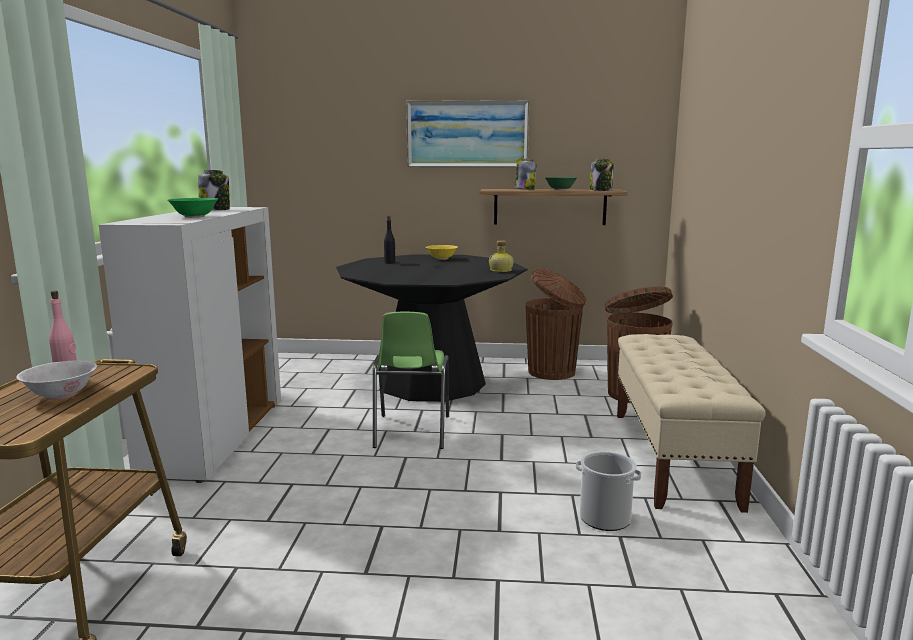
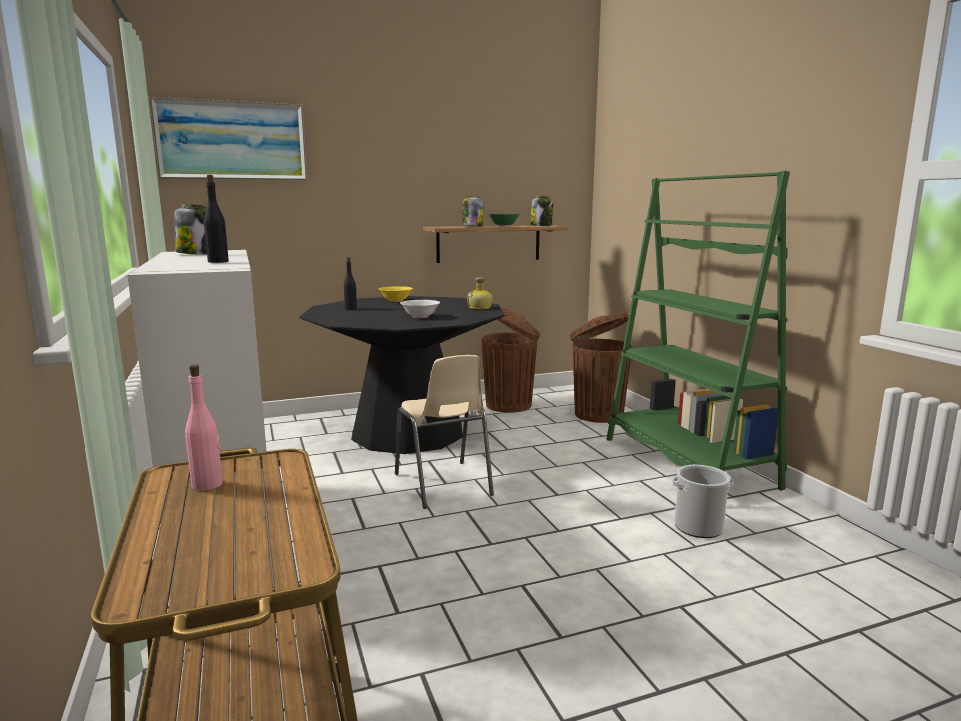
camera: 25 degrees left, 0 degrees up
(61, 395) = (244, 506): white bowl -> white bowl (420, 317)
(194, 217) = (218, 261): green bowl -> black bottle
(411, 432) = (443, 485): green chair -> beige chair
(467, 134) = (407, 170): picture -> picture (232, 141)
(672, 457) = (687, 463): beige bench -> green bookcase

